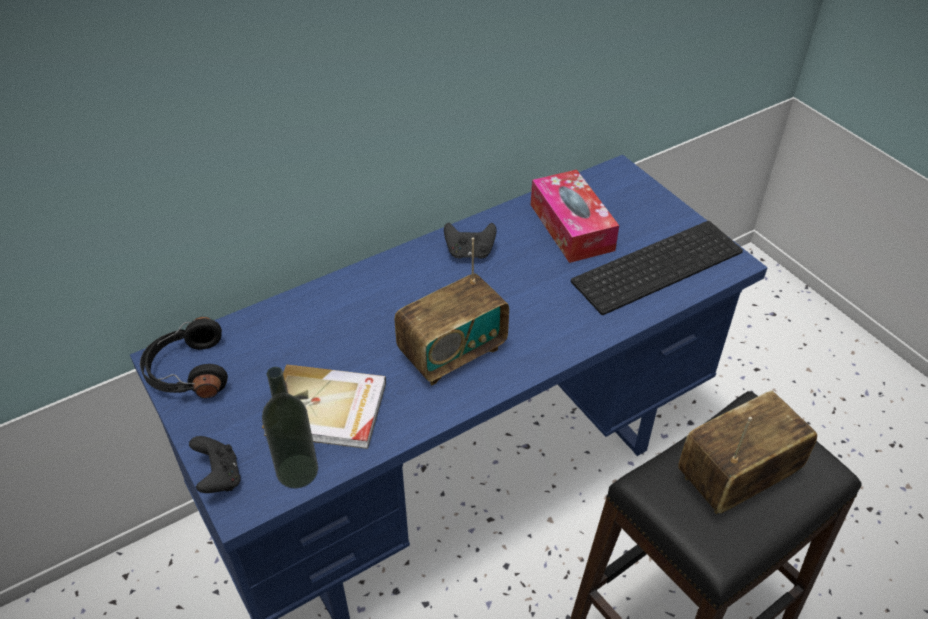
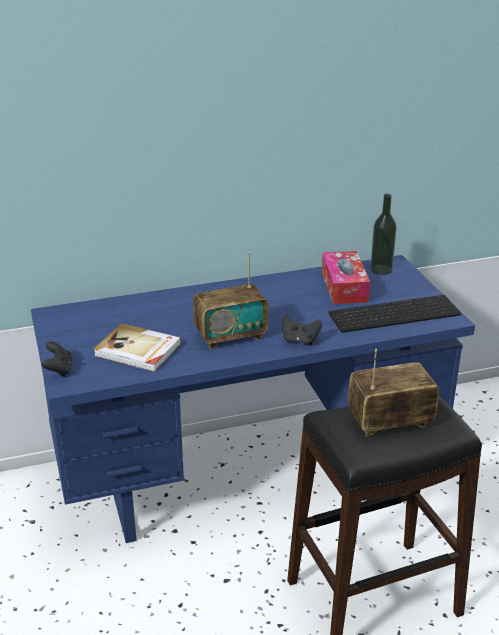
camera: 15 degrees right, 15 degrees down
(187, 372) = (61, 321): black headphones -> none
(297, 471) = (106, 374): bottle -> bottle (381, 269)
(469, 253) = (267, 290): black game controller -> black game controller (300, 340)

